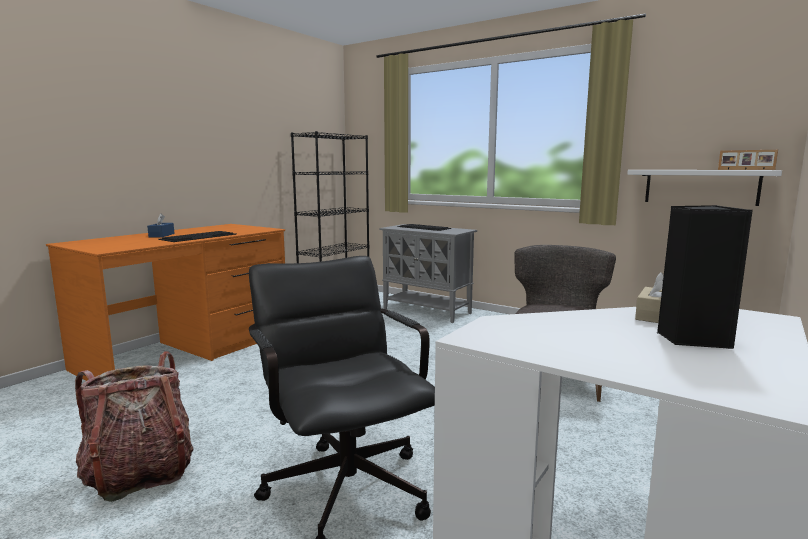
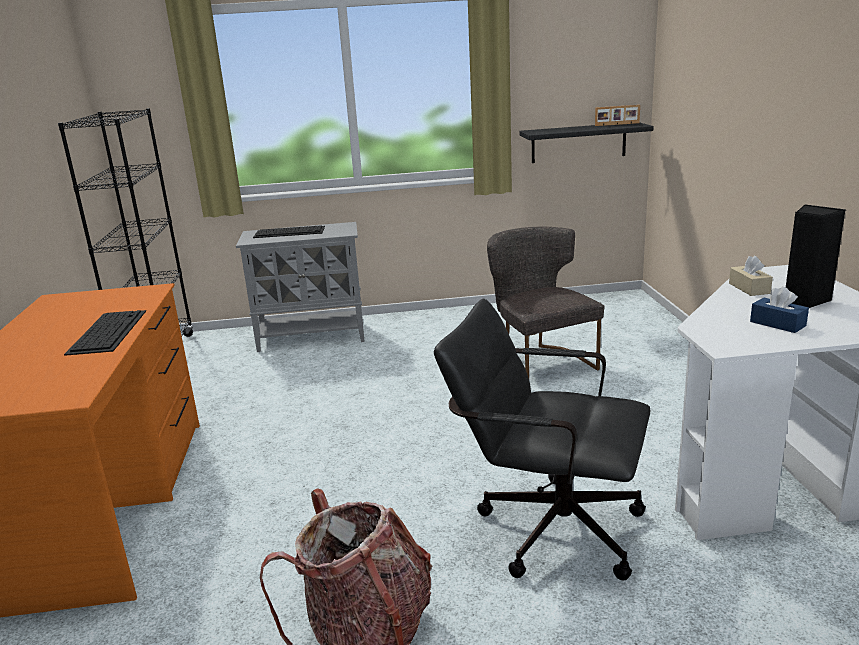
camera: 40 degrees left, 10 degrees up
(161, 235) = (32, 347): blue tissue box -> blue tissue box (777, 324)
(700, 186) = (578, 142): white shelf -> black shelf

